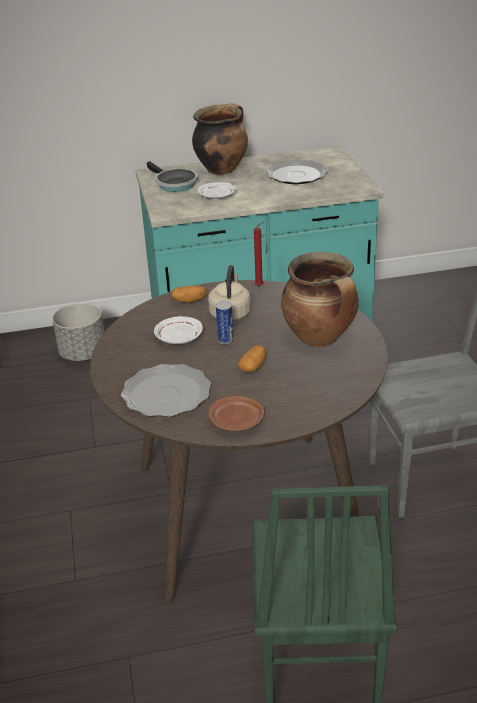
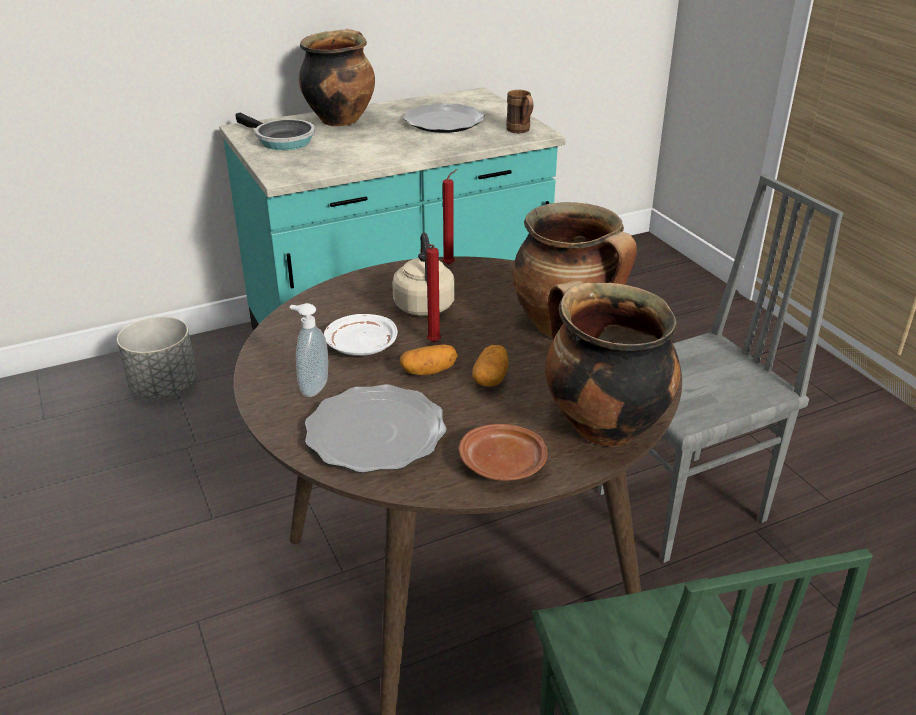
camera: 15 degrees left, 0 degrees up
(138, 362) = (312, 388): none -> soap dispenser
(189, 301) = (356, 292): potato -> potato (428, 371)
(217, 196) = (349, 152): white plate -> none
(225, 340) = (433, 343): can -> red candle
(311, 405) = (601, 426): none -> cooking pot
(350, 186) = (520, 131): none -> brown mug

